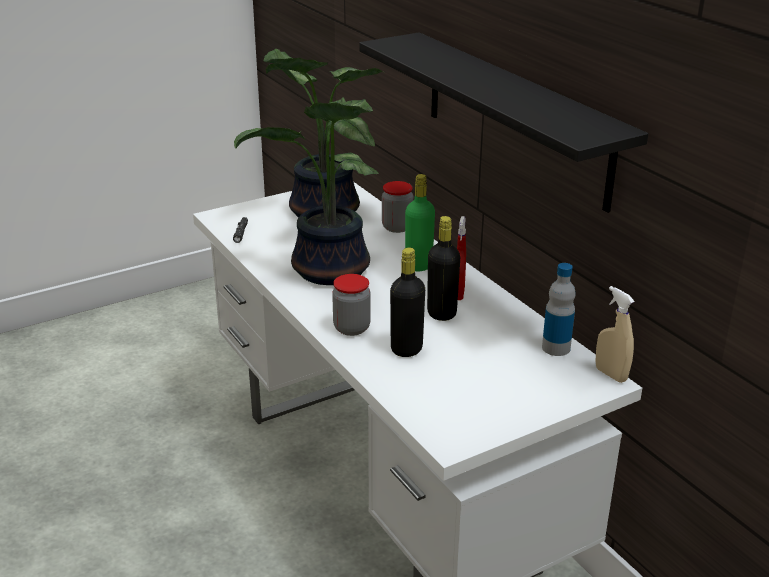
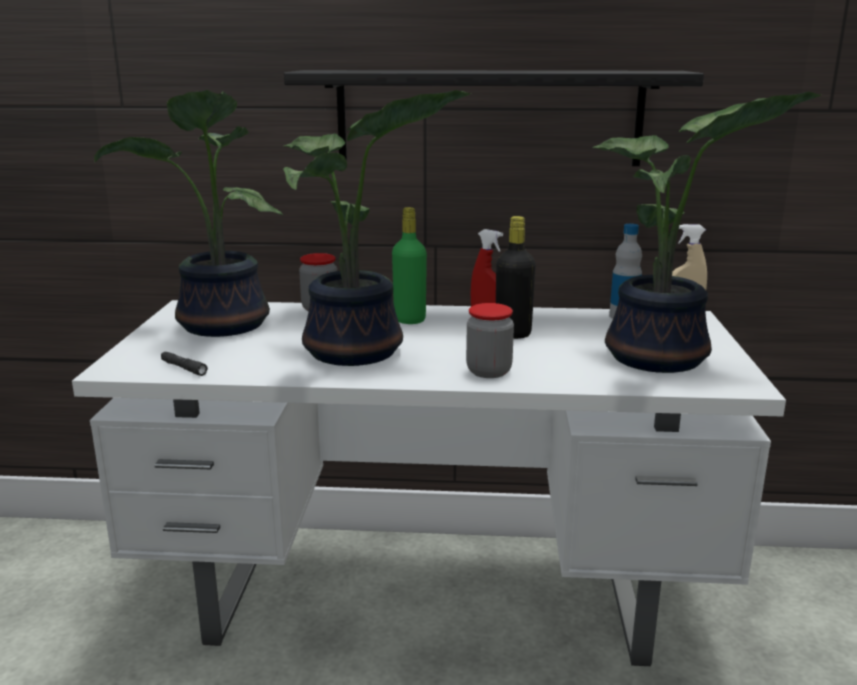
camera: 55 degrees left, 10 degrees down
(406, 349) = (560, 361): black bottle -> none
(465, 391) = (661, 359): none -> potted plant

